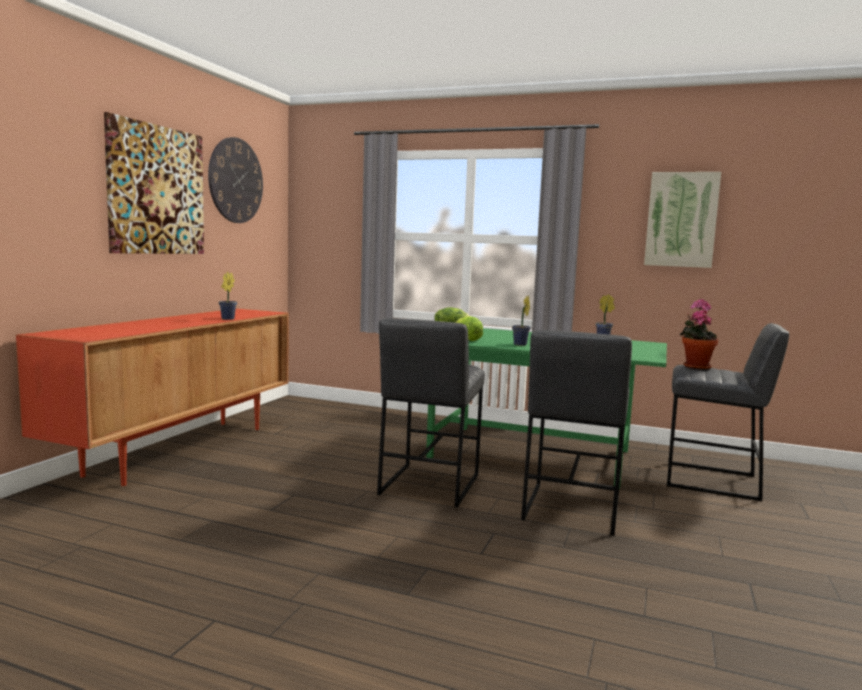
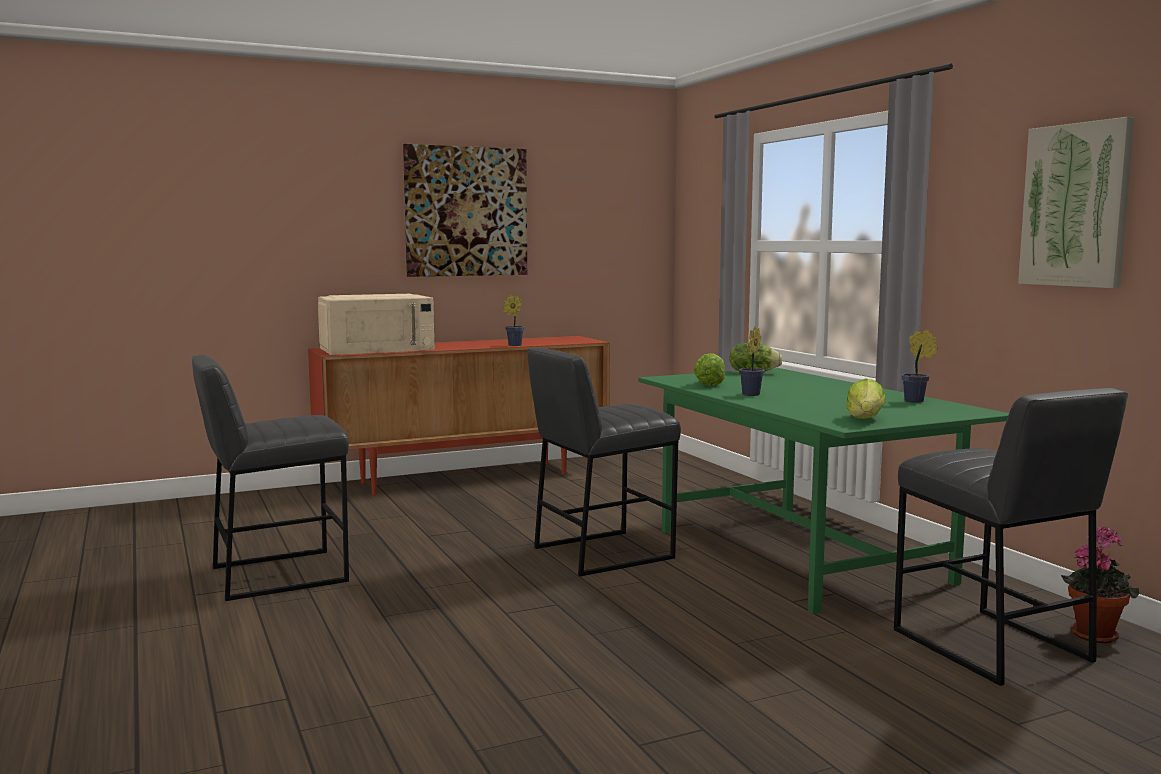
camera: 45 degrees right, 0 degrees up
(110, 330) = (377, 349): none -> beige microwave
(236, 180) = (581, 190): wall clock -> none
(571, 509) = (692, 612): grey stool -> grey stool (276, 575)
(638, 353) = (865, 419): none -> lettuce
(695, 367) = (979, 452): potted plant -> potted plant (1094, 633)

